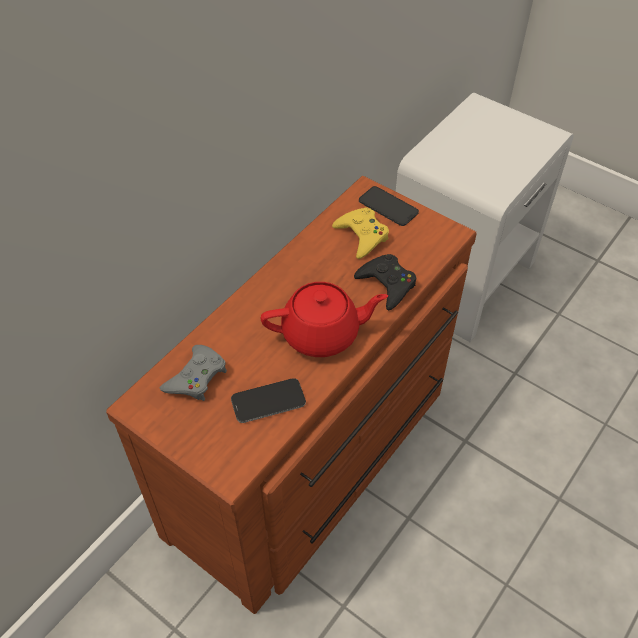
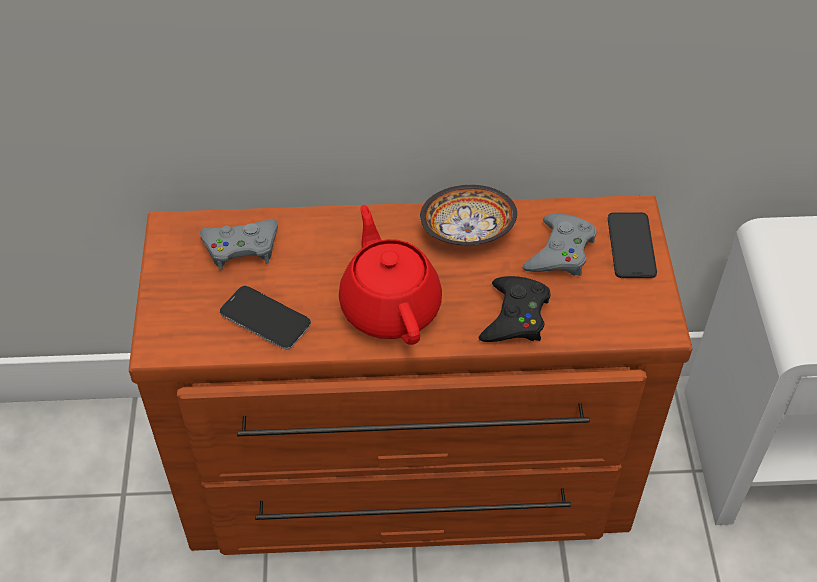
camera: 50 degrees right, 0 degrees up
(303, 264) = (465, 231): none -> bowl
(322, 334) = (390, 306): red teapot -> red teapot turned 150 degrees counterclockwise
(362, 236) = (560, 252): yellow game controller -> grey game controller

